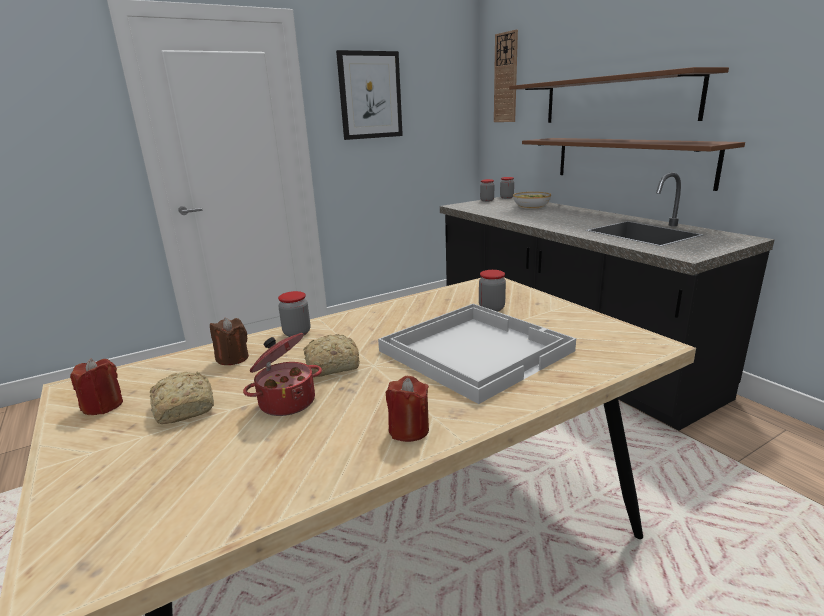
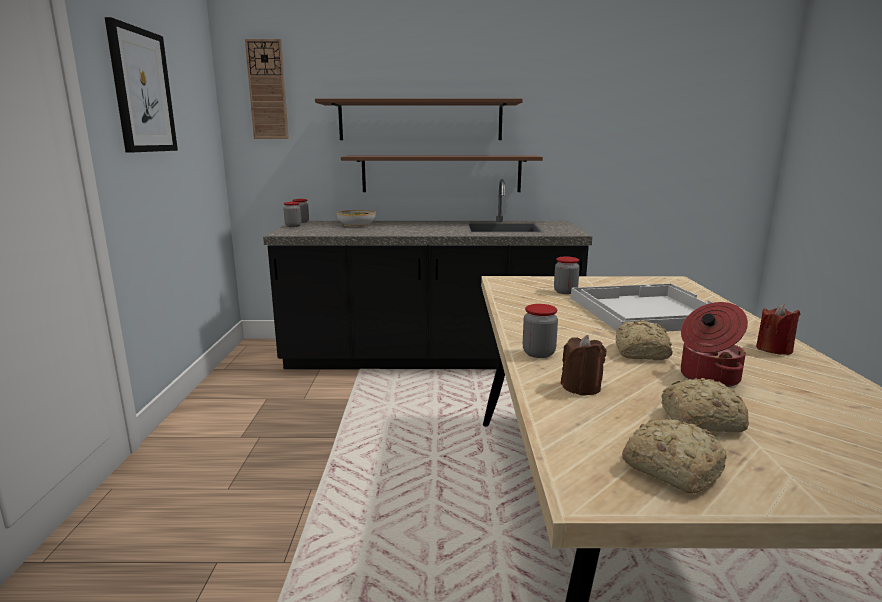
camera: 60 degrees left, 5 degrees down
(103, 406) = (670, 468): red candle -> bread

